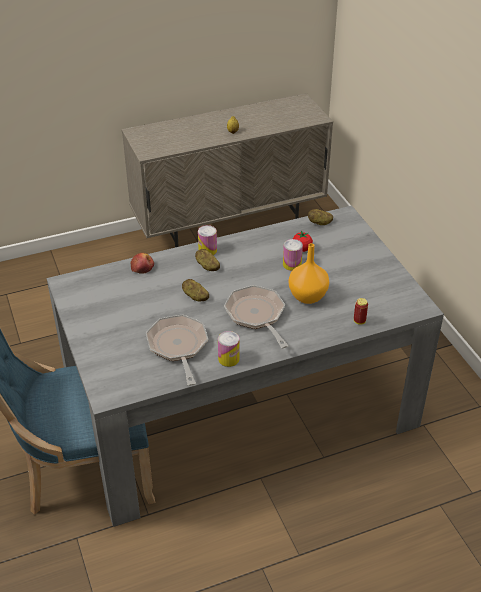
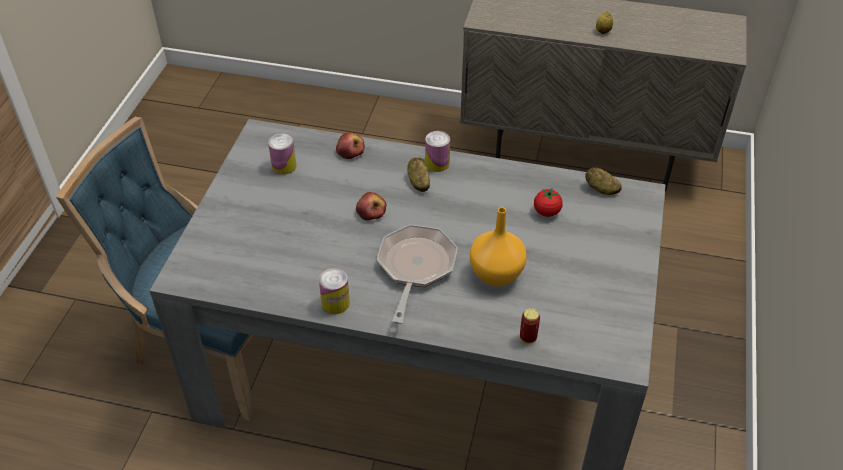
camera: 35 degrees right, 5 degrees up
(178, 347) = (298, 261): frying pan -> none
(195, 297) = (371, 212): potato -> apple
(292, 264) = (516, 225): can -> can (284, 166)

